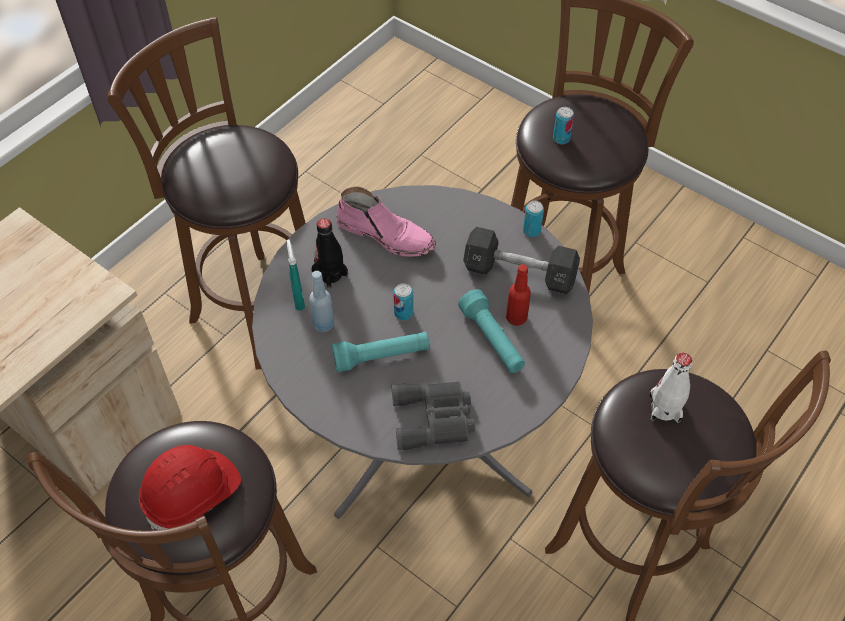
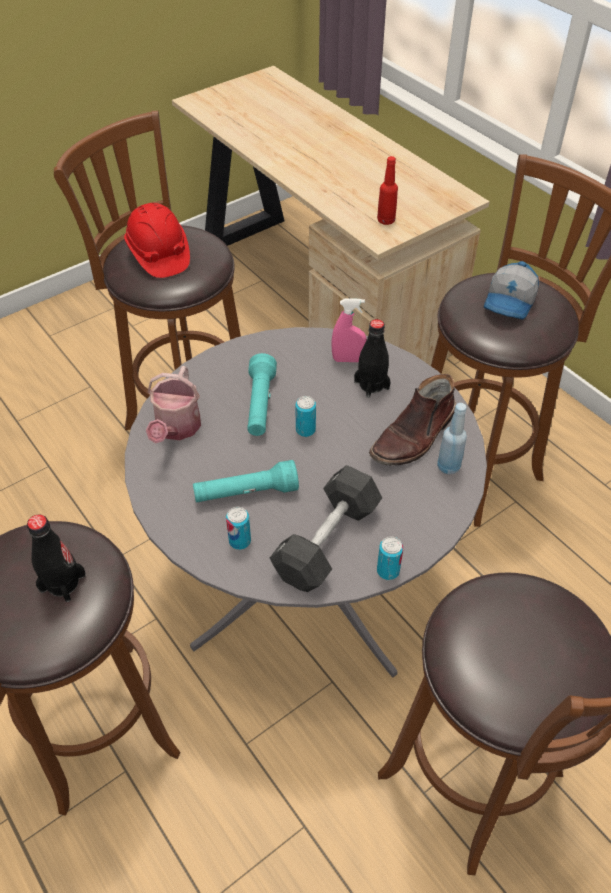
camera: 105 degrees right, 5 degrees down
(222, 163) = (510, 302): none -> cap
(298, 299) = (348, 359): turquoise spray bottle -> pink spray bottle
(323, 324) = (313, 372): blue bottle -> blue bottle (448, 466)
(386, 234) = (414, 436): pink boot -> brown boot
(435, 419) = (176, 429): grey binoculars -> watering can
(516, 318) = (266, 521): red bottle -> red bottle (386, 220)
(561, 138) = (511, 611): can -> can (240, 541)
(664, 408) = (62, 583): white bottle -> black bottle

